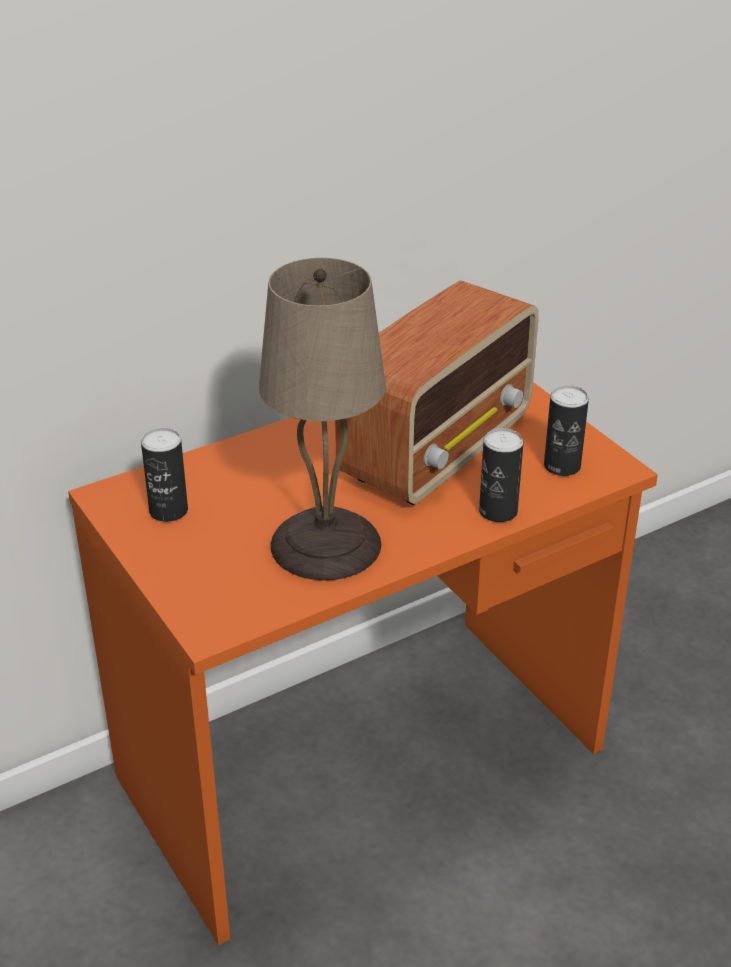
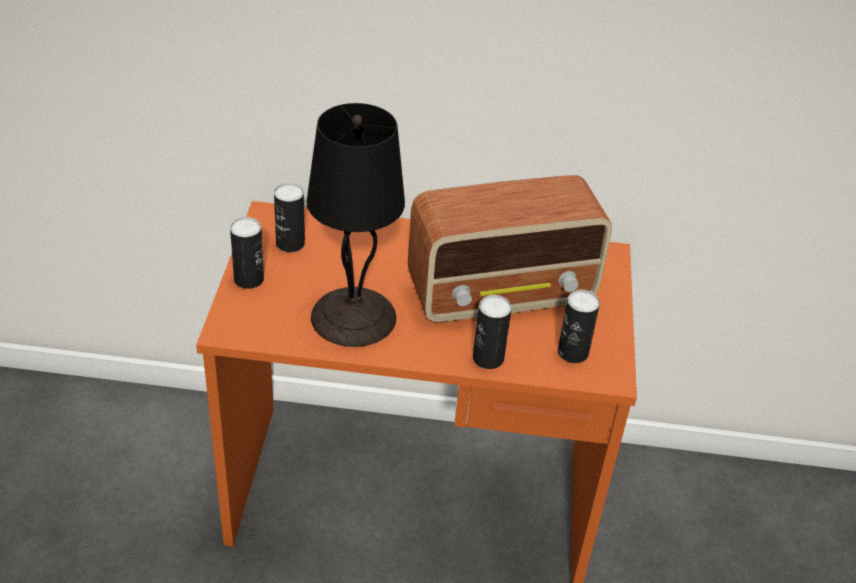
camera: 35 degrees right, 5 degrees up
(169, 568) = (249, 279): none -> can
(326, 546) = (353, 318): beige table lamp -> black table lamp

